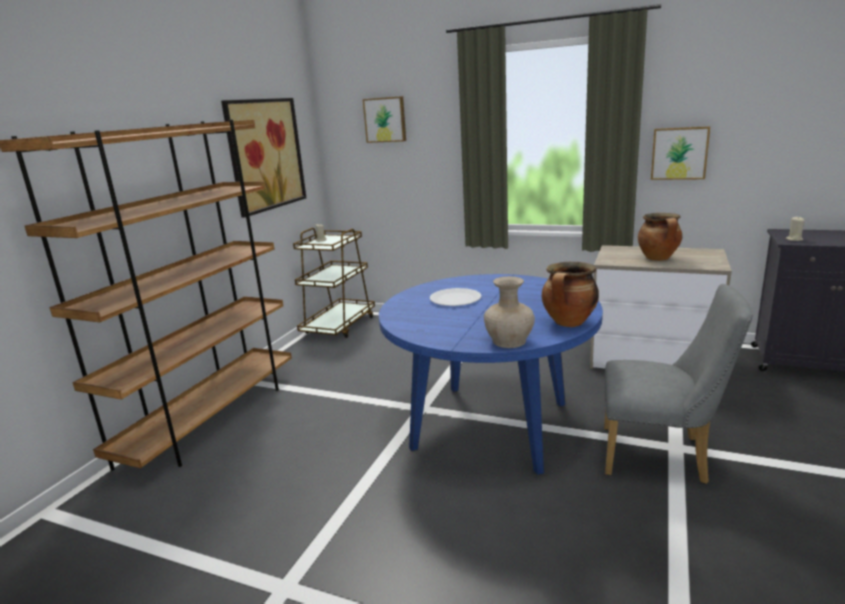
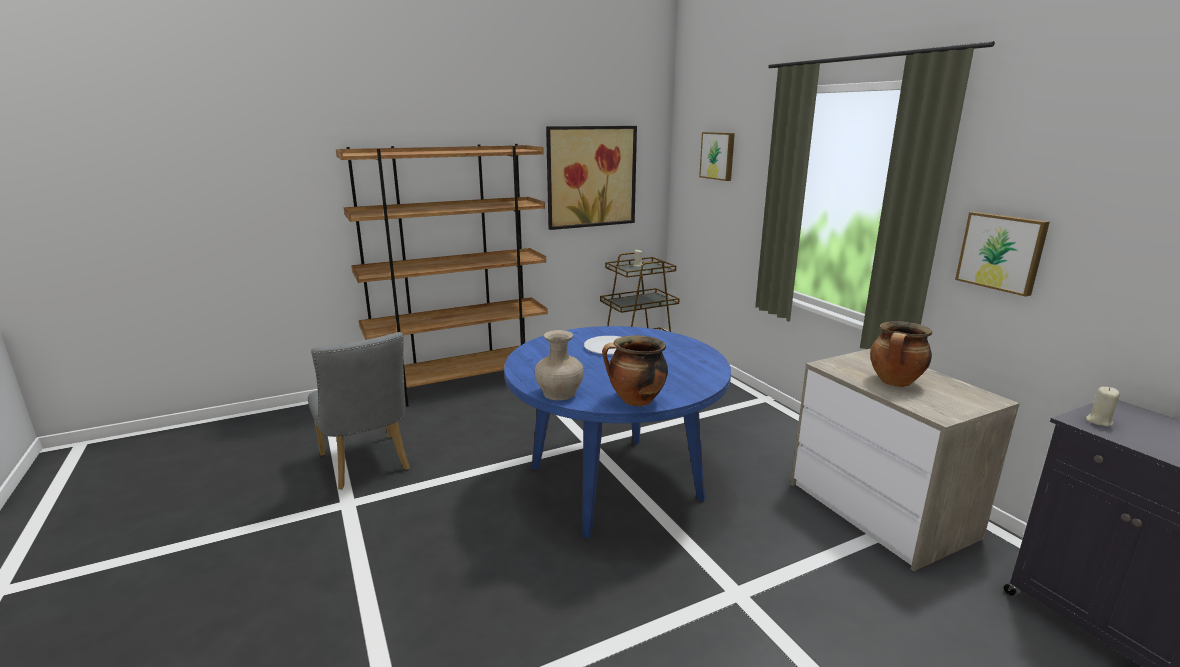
camera: 40 degrees right, 0 degrees up
(662, 456) = (708, 591): grey chair -> grey chair (367, 465)

